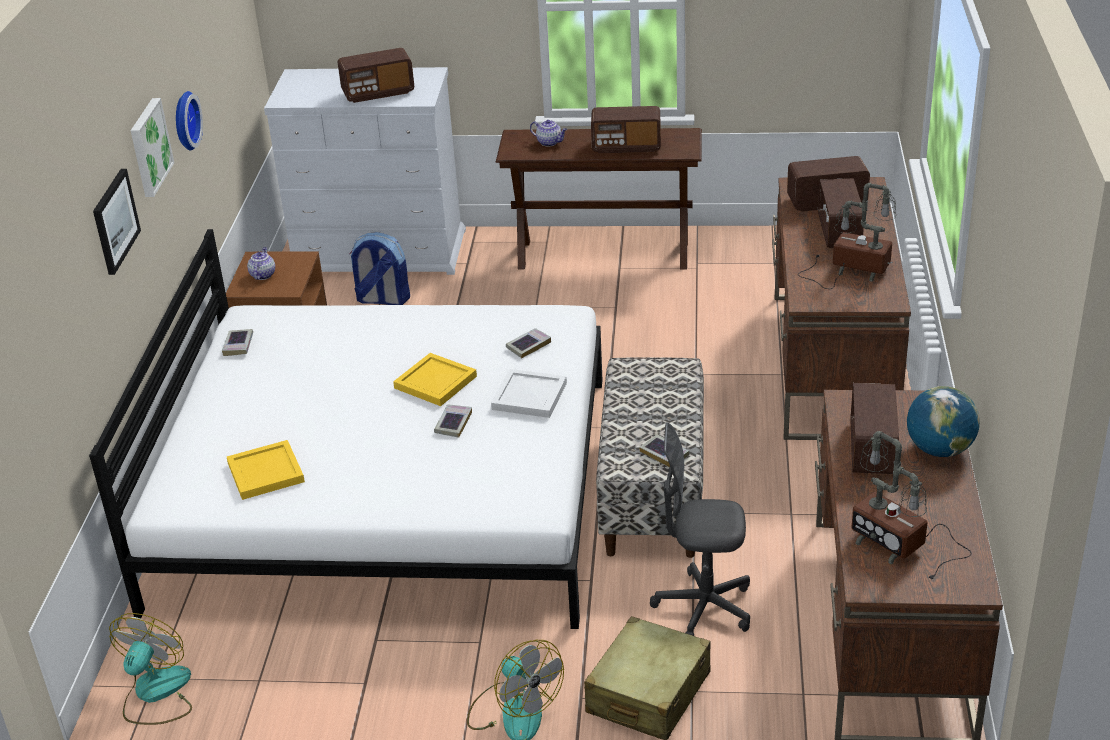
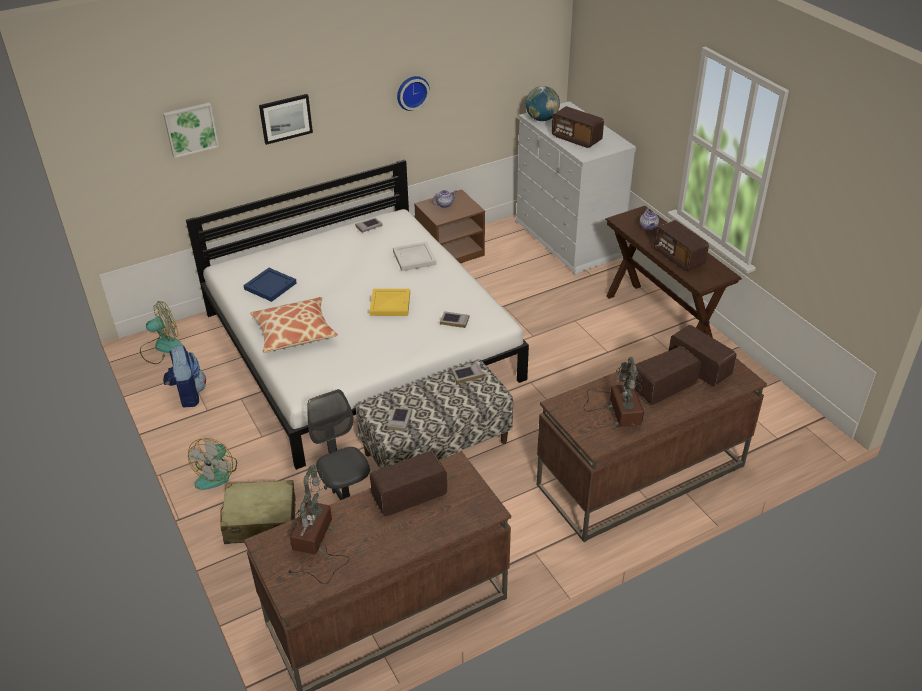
camera: 55 degrees right, 5 degrees up
(148, 147) = (352, 93): picture -> picture (190, 129)
(264, 472) = (270, 286): yellow tray -> blue tray
(382, 300) = (523, 262): backpack -> backpack (188, 394)
(401, 481) = (294, 332): none -> pillow
(453, 423) = (358, 327): book -> book (467, 375)
(528, 395) = (405, 342): white tray -> white tray (414, 258)
(939, 450) = (432, 530): globe -> globe (541, 119)

